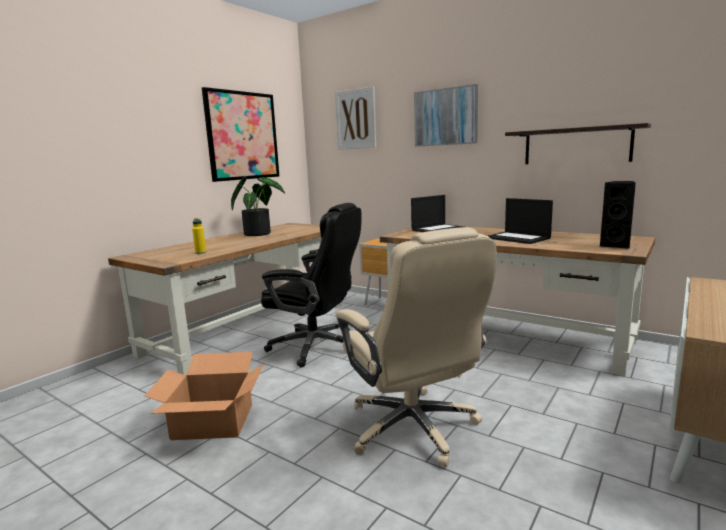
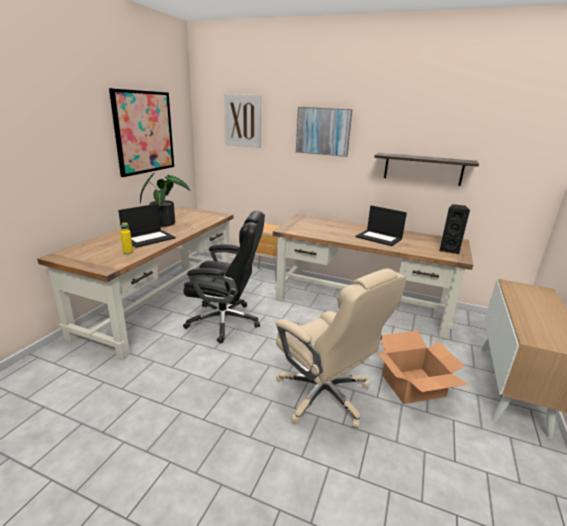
camera: 15 degrees left, 10 degrees up
(213, 422) = (169, 404): cardboard box -> cardboard box (413, 385)
(438, 229) = (314, 223): laptop -> laptop (149, 238)

